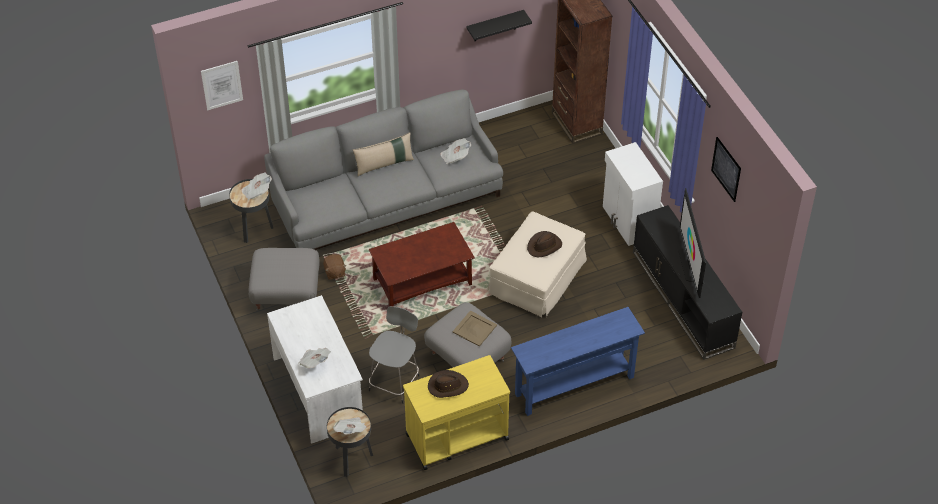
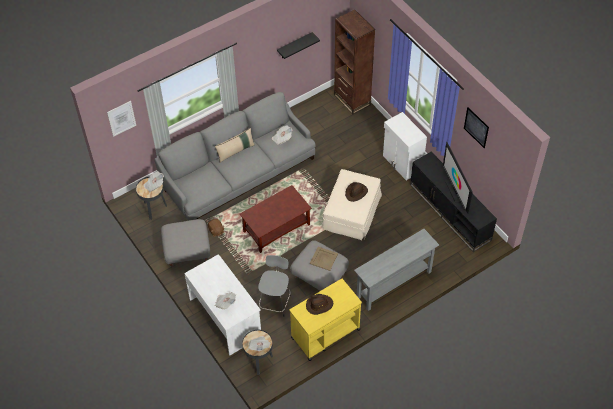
camera: 10 degrees left, 5 degrees up
(574, 386) = (394, 284): blue console table -> grey console table

